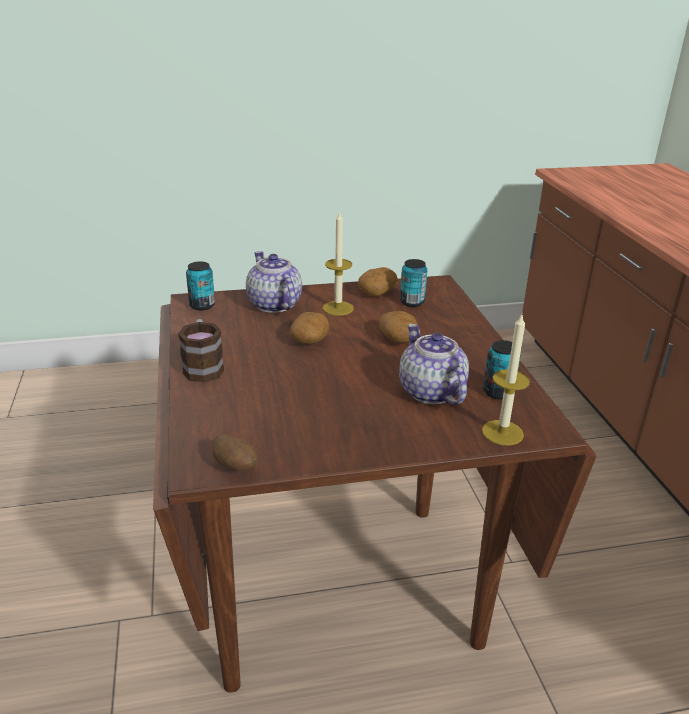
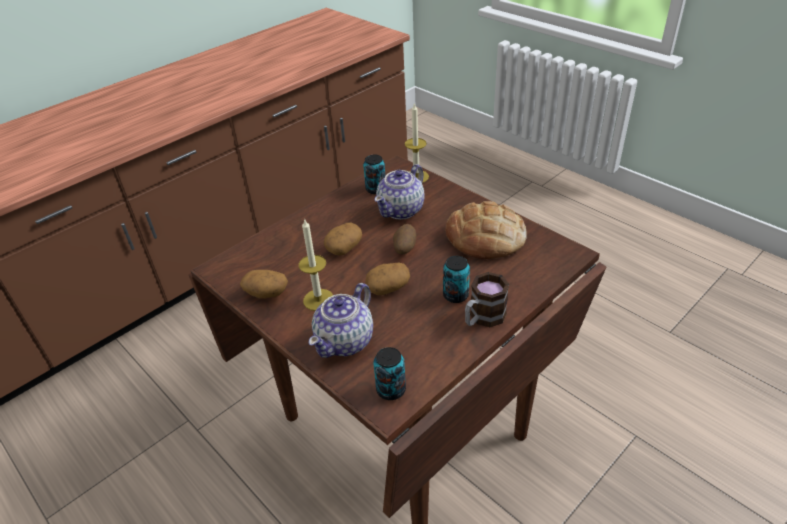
camera: 120 degrees left, 10 degrees up
(236, 467) = (553, 242): potato -> potato (404, 248)
(309, 424) = (486, 237): none -> bread
(412, 302) = (272, 266): can -> can (455, 295)

